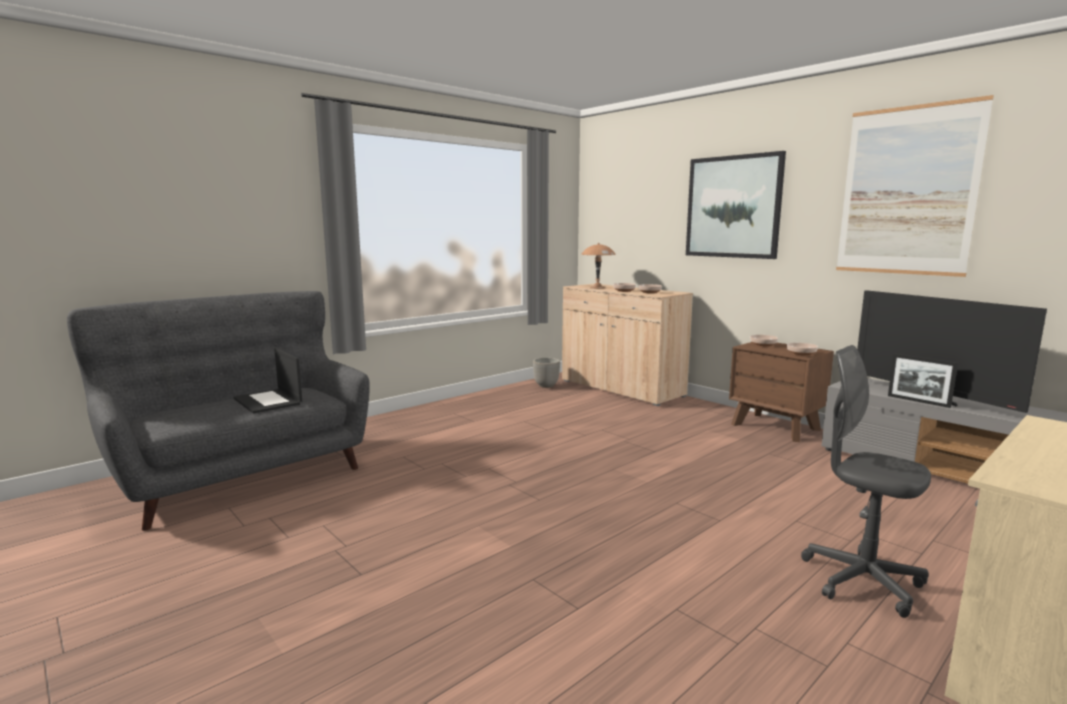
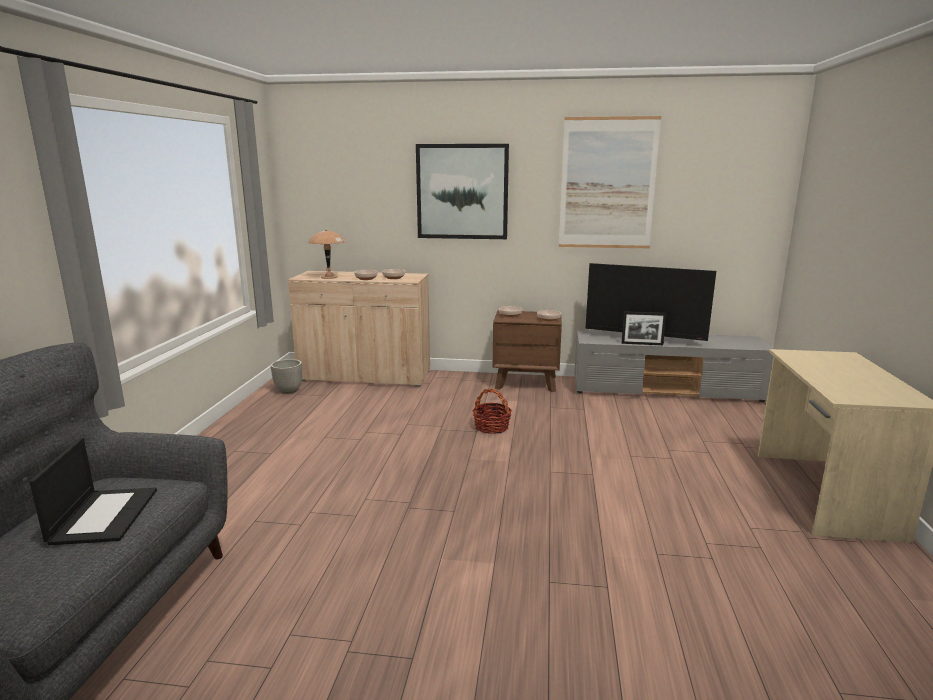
camera: 40 degrees left, 5 degrees up
(269, 401) = (104, 515): laptop -> laptop turned 105 degrees counterclockwise
(675, 452) = (491, 427): none -> basket
(861, 581) = (708, 484): grey office chair -> none

